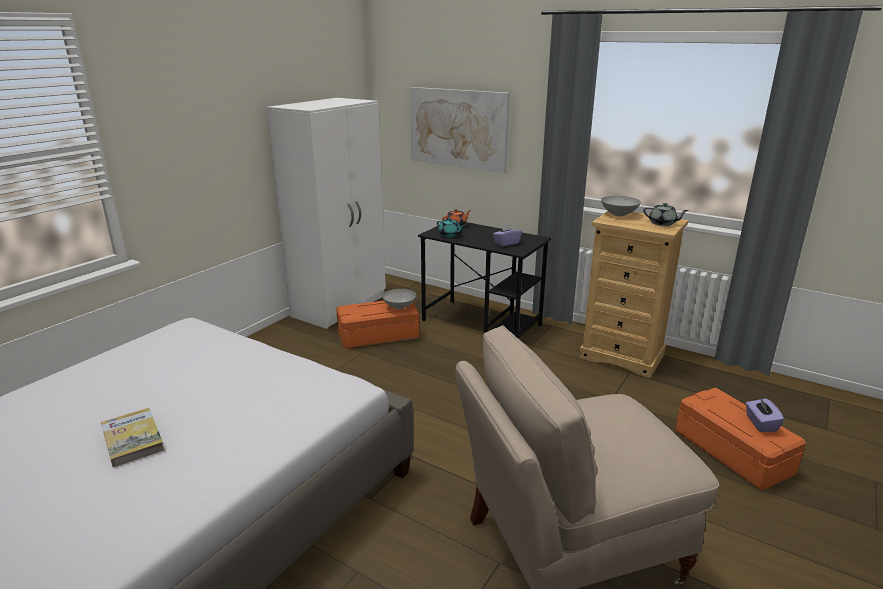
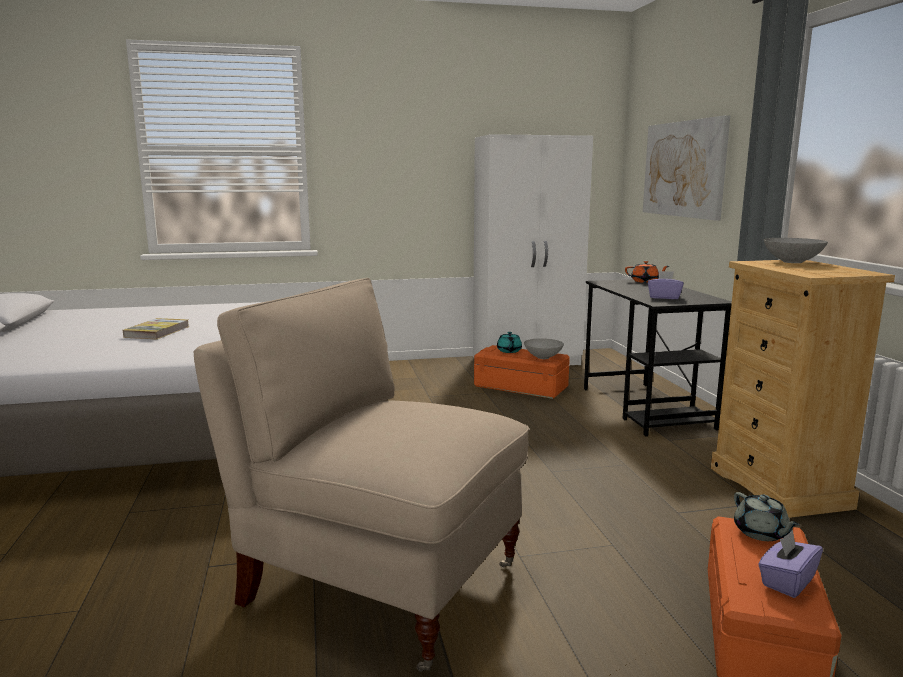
camera: 45 degrees right, 10 degrees down
(450, 235) = (617, 285): turquoise teapot -> turquoise teapot (509, 351)
(663, 223) = (834, 271): grey teapot -> grey teapot (761, 533)

